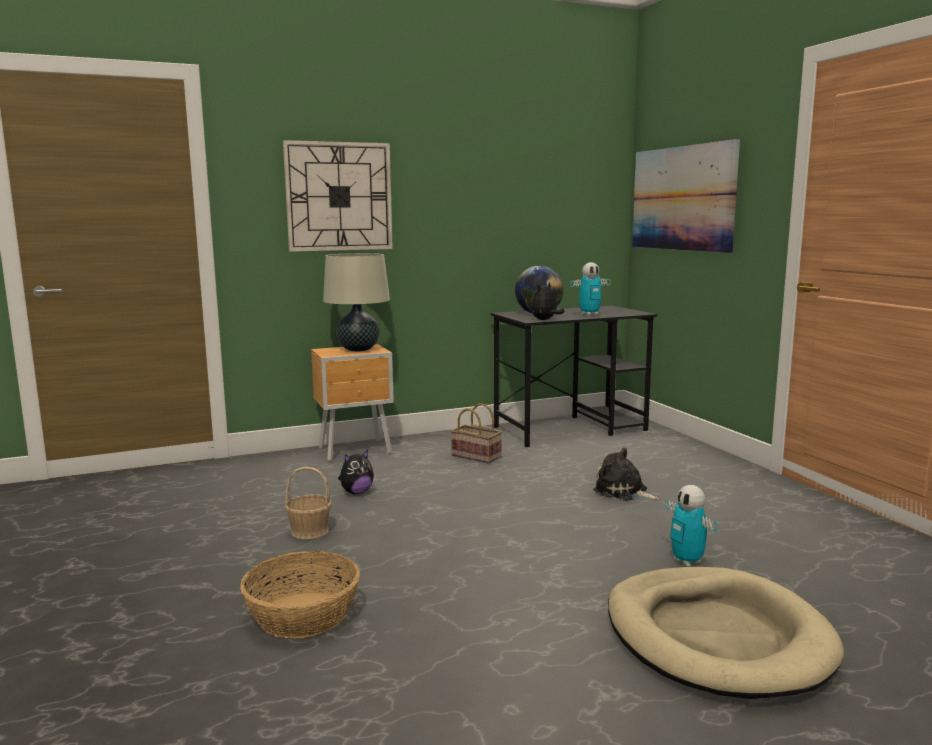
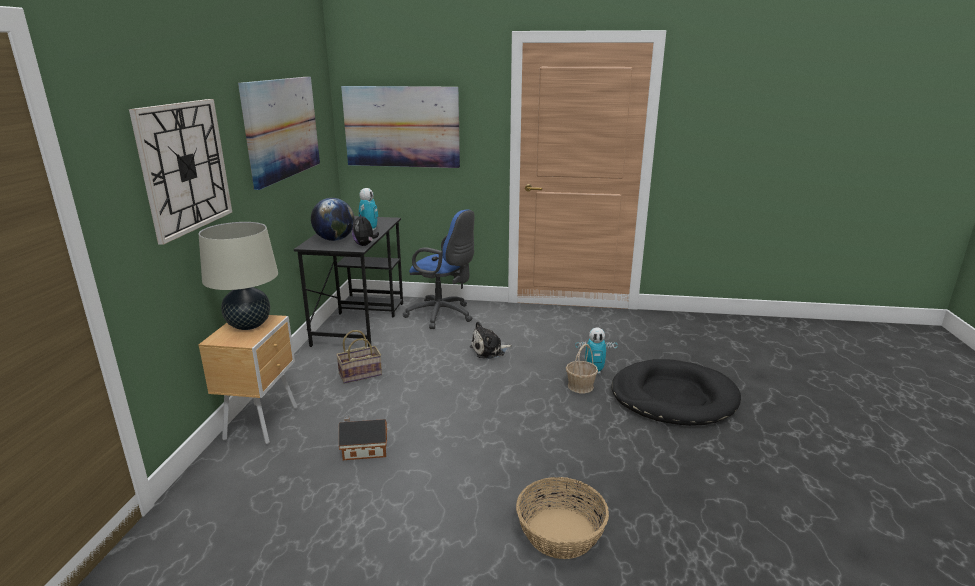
camera: 60 degrees left, 10 degrees up
(309, 531) = (416, 494): basket -> basket (580, 386)
(356, 492) = (363, 449): plush toy -> toy house
(507, 186) = (281, 128): none -> picture
(659, 452) = (443, 315): none -> blue office chair
(716, 637) = (673, 397): beige dog bed -> black dog bed

